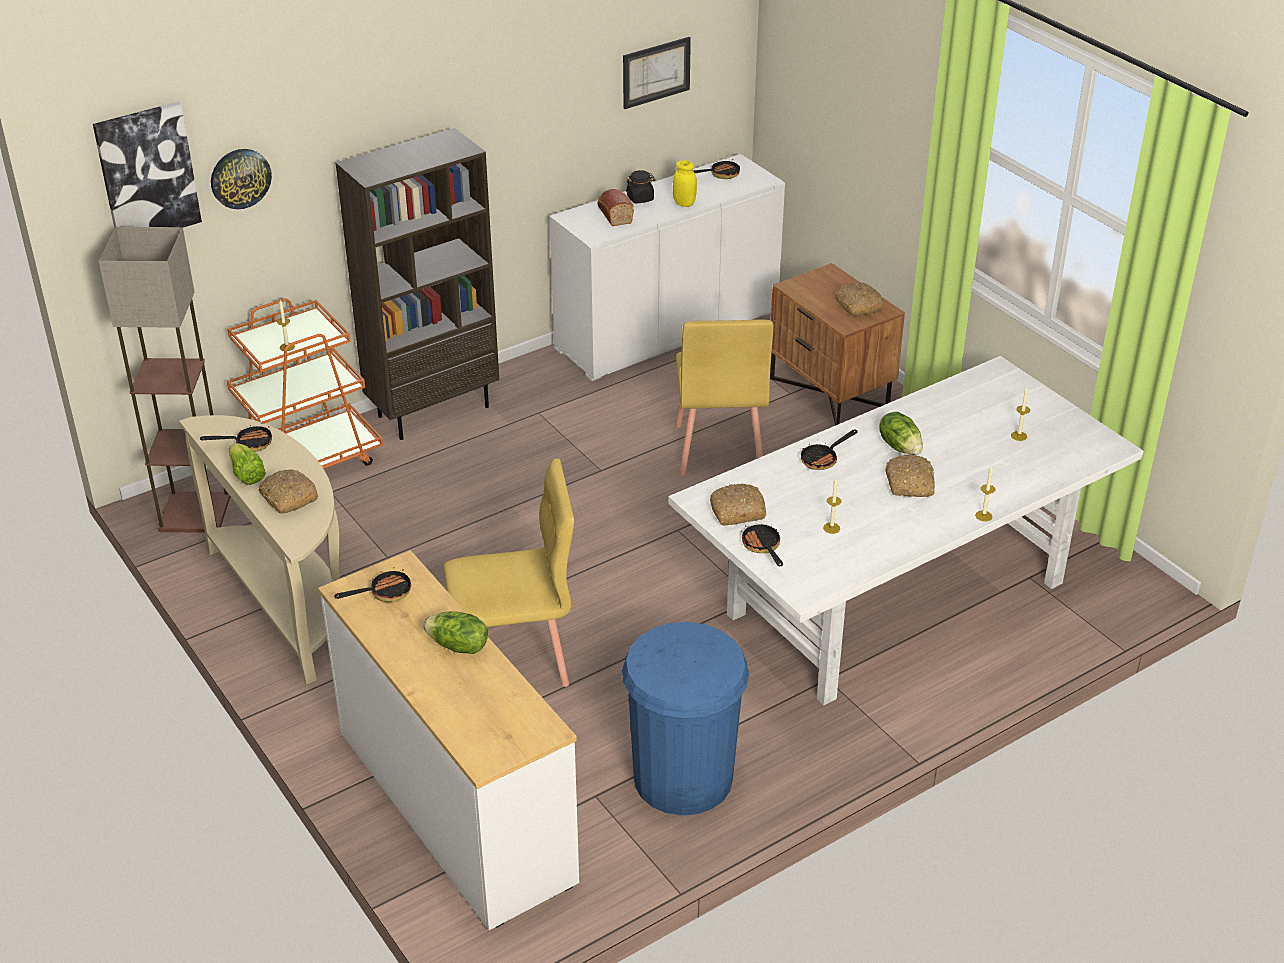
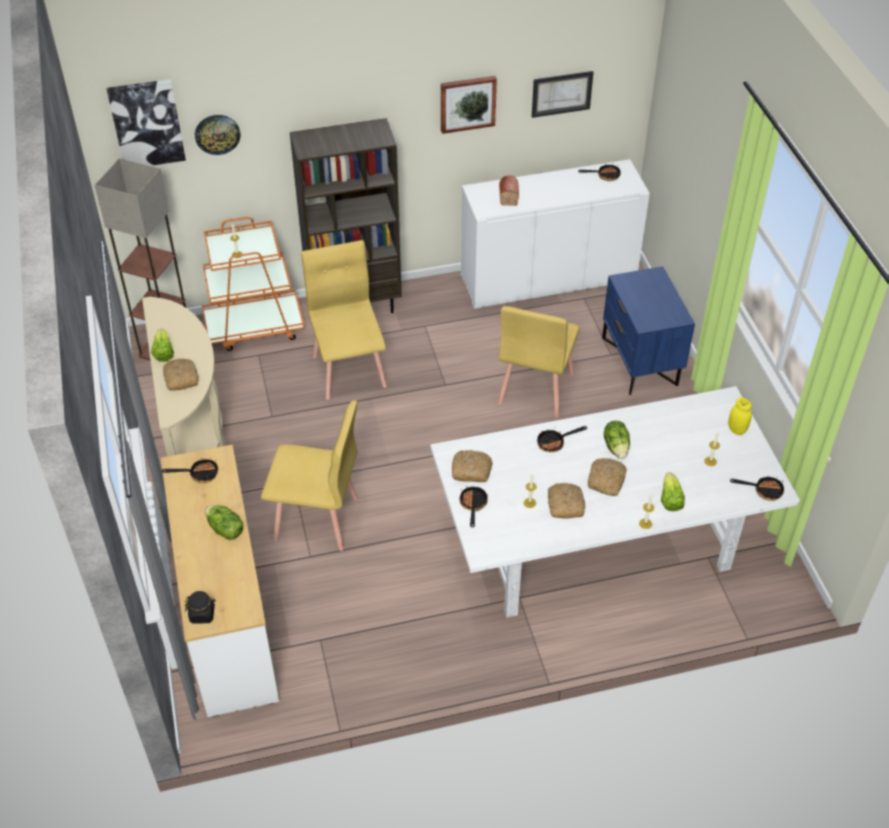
camera: 20 degrees right, 10 degrees up
(248, 443) = (176, 328): frying pan -> frying pan (763, 490)
(465, 482) = (349, 370): none -> yellow chair
(548, 97) = (467, 103): none -> picture
(640, 198) = (534, 184): black jar -> black jar (202, 614)
(683, 777) = (383, 644): blue trash can -> none
(684, 203) = (564, 196): yellow jar -> yellow jar (737, 429)
(830, 393) = (640, 361): brown nightstand -> blue nightstand
(857, 305) = (662, 309): bread -> bread (564, 504)
(997, 485) = (670, 500): none -> lettuce

